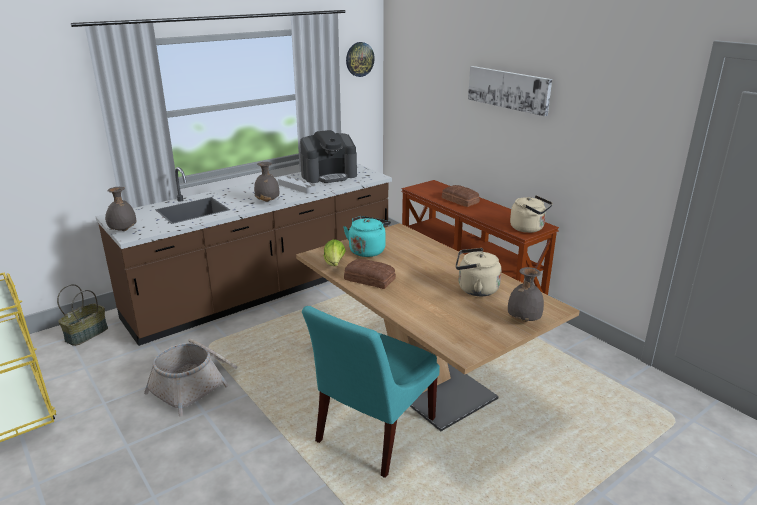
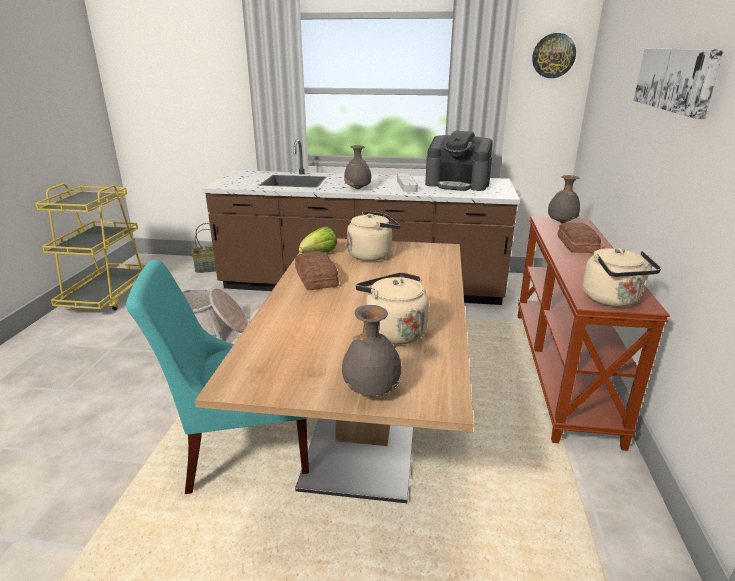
camera: 45 degrees right, 0 degrees up
(123, 231) = (222, 181): grey vase -> grey vase (561, 223)
(368, 250) = (372, 255): turquoise kettle -> beige kettle

